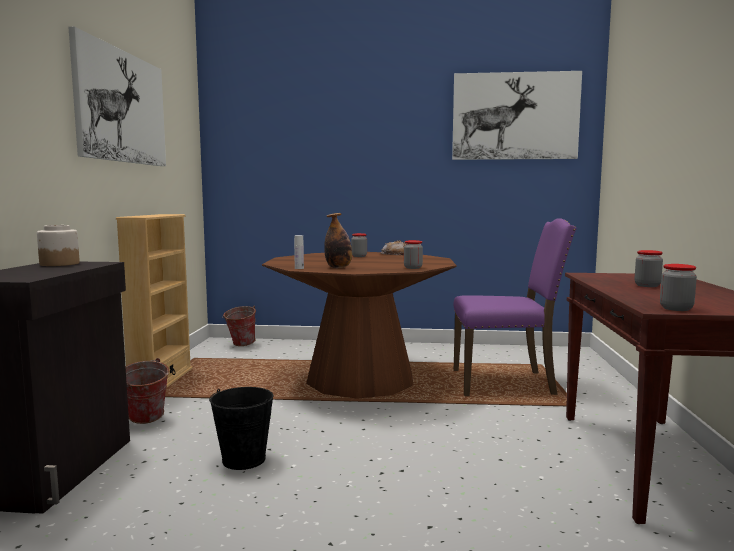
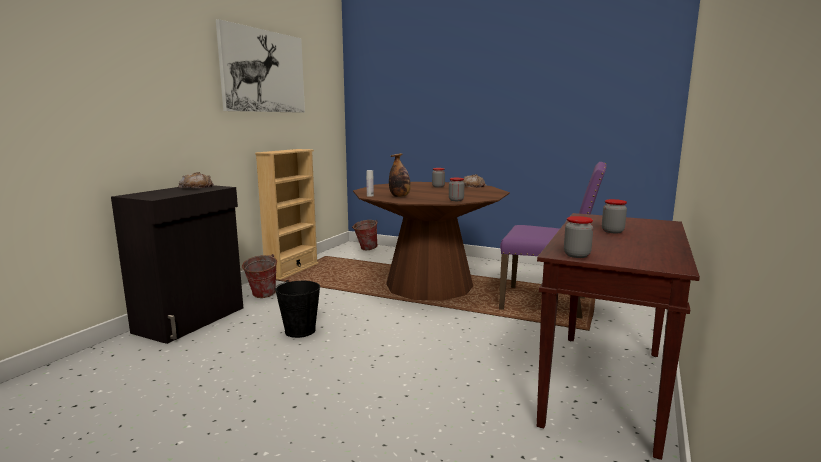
camera: 20 degrees right, 5 degrees up
(59, 264) = (196, 187): jar -> bread
(515, 116) = (600, 61): picture -> none

